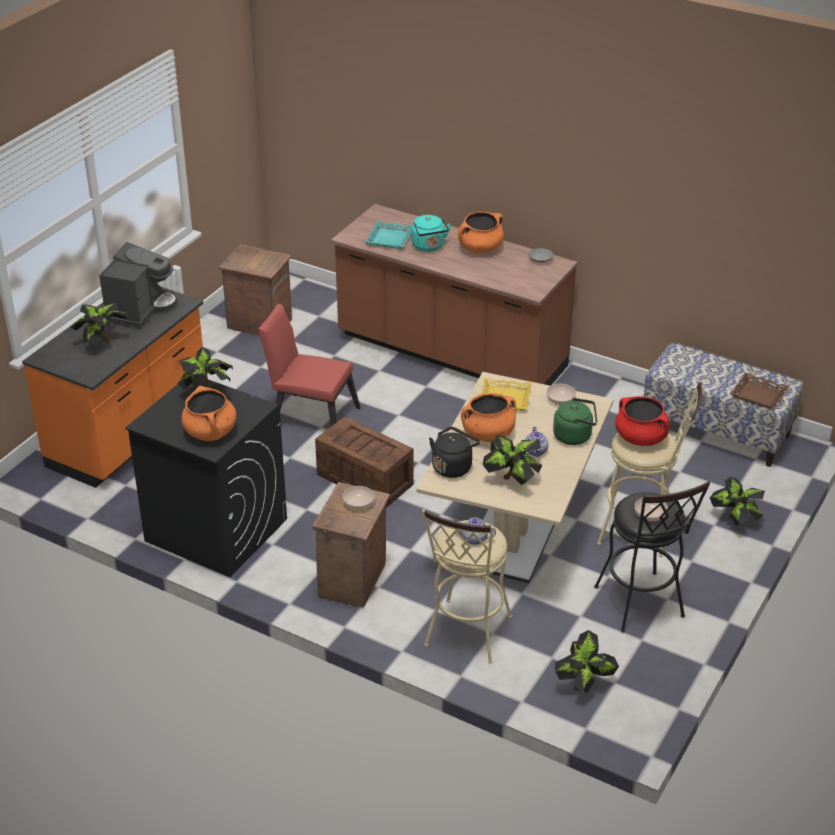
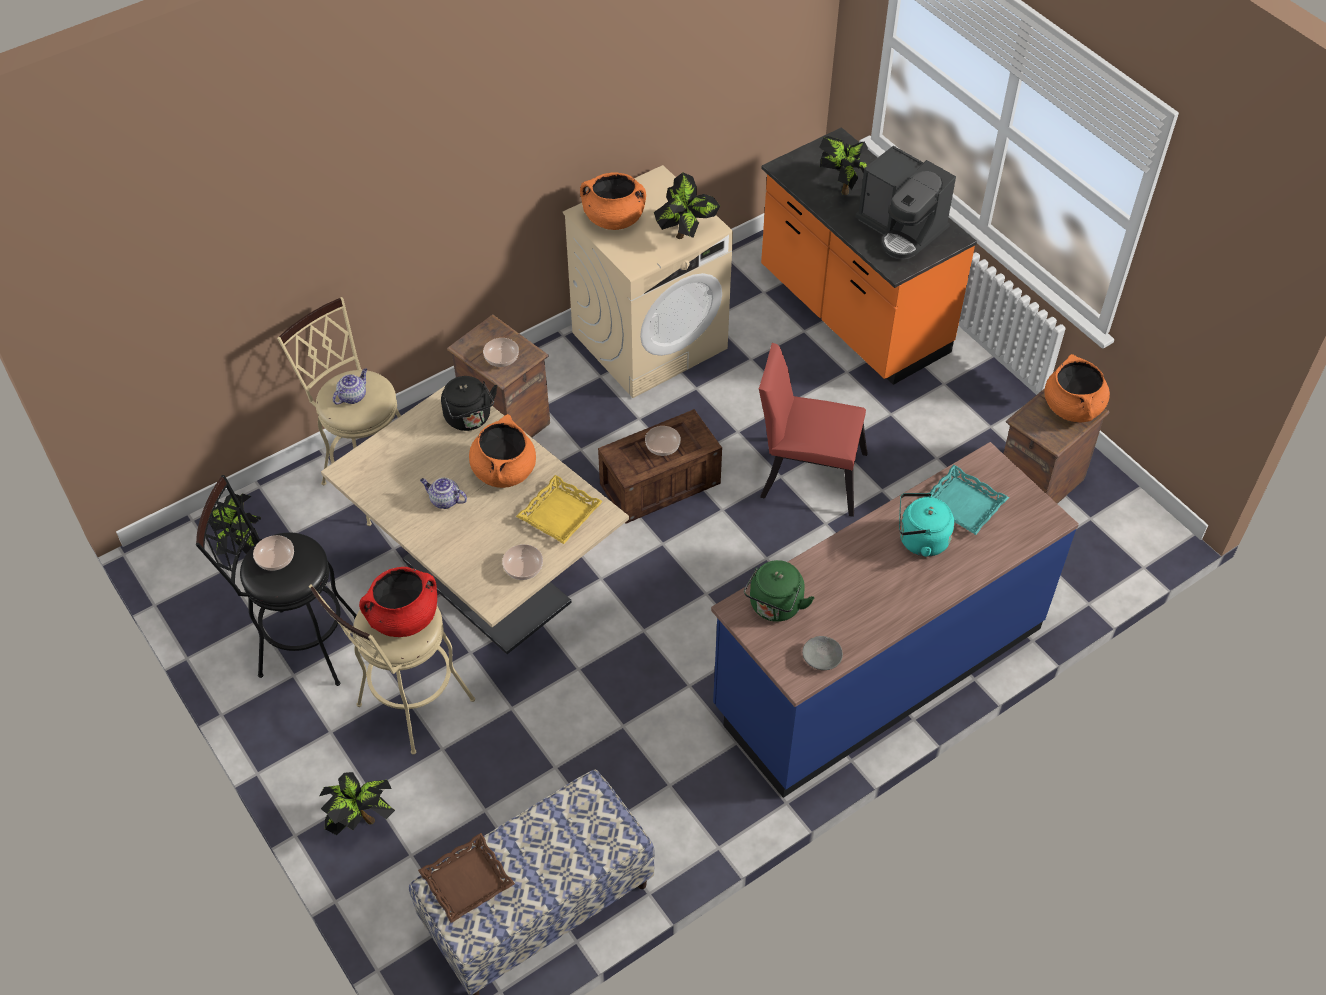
camera: 115 degrees right, 15 degrees up
(215, 530) = (650, 340): black washing machine -> beige washing machine
(310, 417) = (806, 472): red chair -> red chair turned 120 degrees counterclockwise
(362, 443) = (662, 446): none -> bowl
(451, 353) = (877, 668): brown counter -> blue counter
(480, 248) = (889, 598): orange cooking pot -> orange cooking pot (1072, 407)
(512, 480) = (412, 459): potted plant -> none
(575, 436) = (447, 549): green kettle -> green kettle (775, 607)

